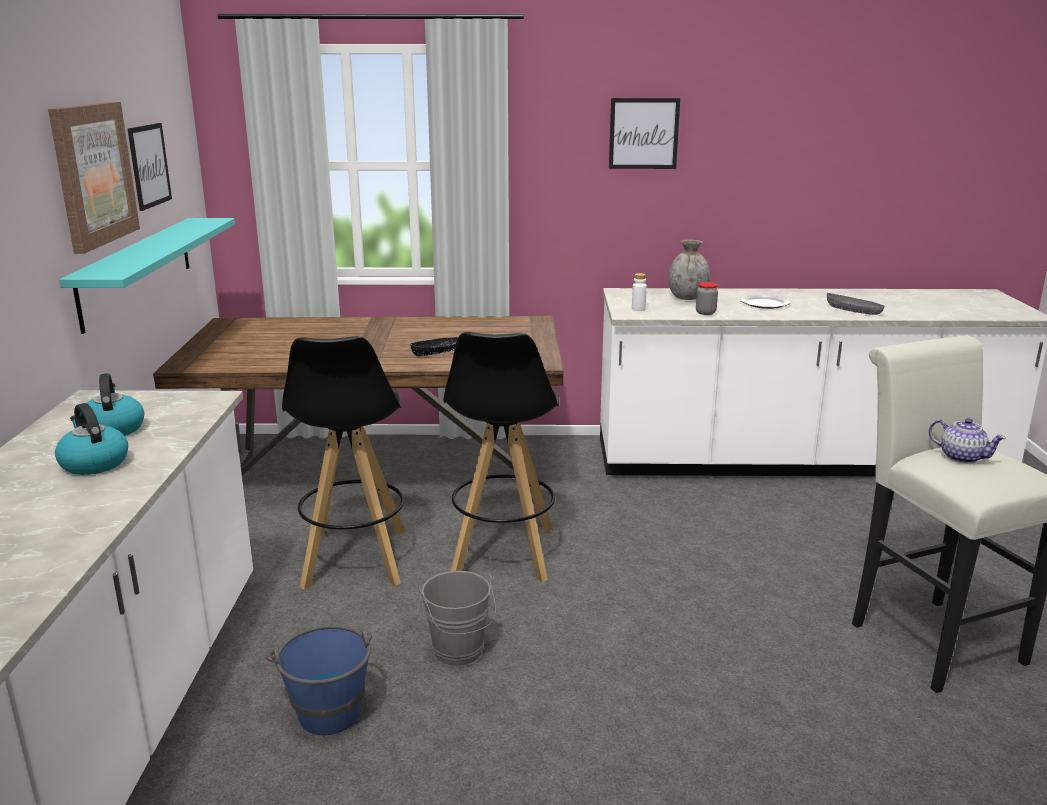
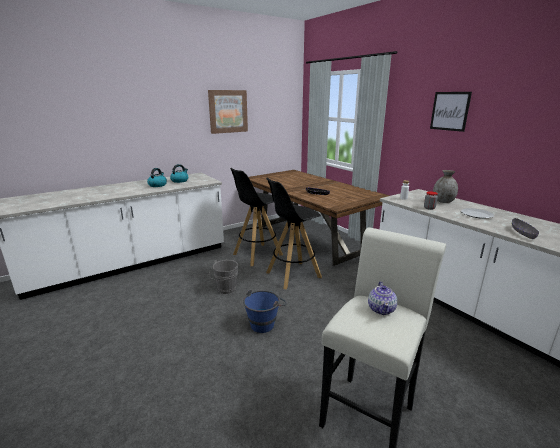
camera: 55 degrees right, 0 degrees up
(137, 270) = (247, 144): turquoise shelf -> none
(149, 165) = (264, 112): picture -> none
(326, 706) = (182, 280): blue bucket -> blue bucket (265, 322)

